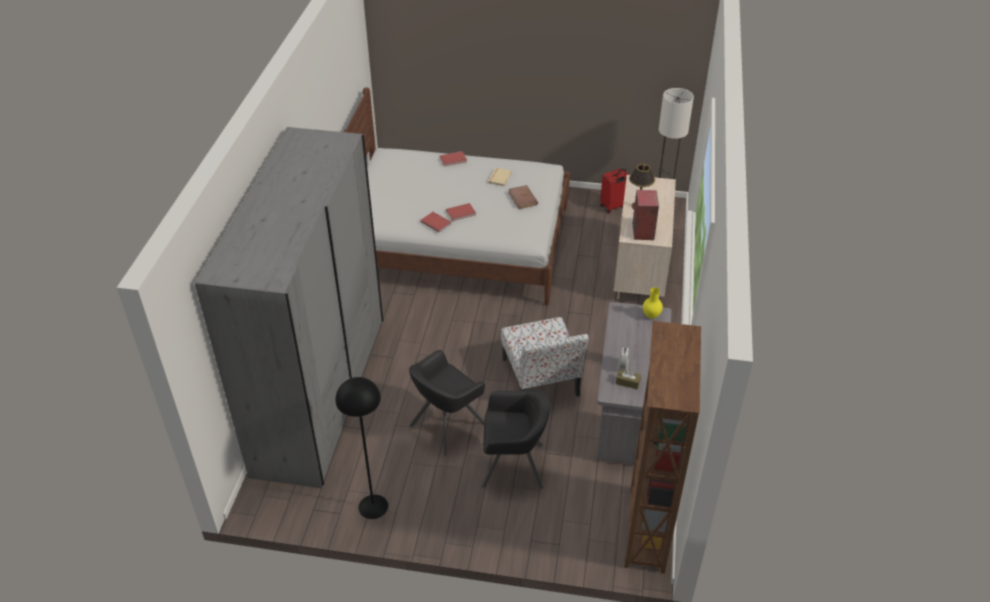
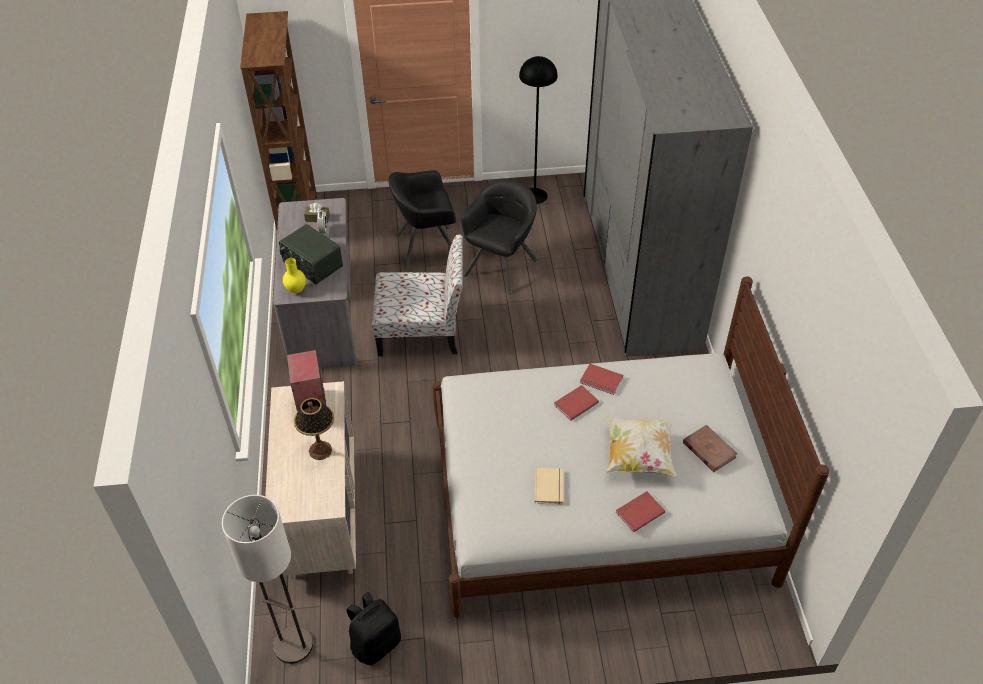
camera: 165 degrees right, 5 degrees up
(438, 182) = (638, 456): none -> pillow
(523, 199) = (498, 451): brown book -> brown book (709, 450)
(541, 378) = (422, 331): chair -> chair turned 120 degrees clockwise
(613, 207) = (375, 643): red suitcase -> black backpack
(636, 335) = (312, 265): none -> radio

